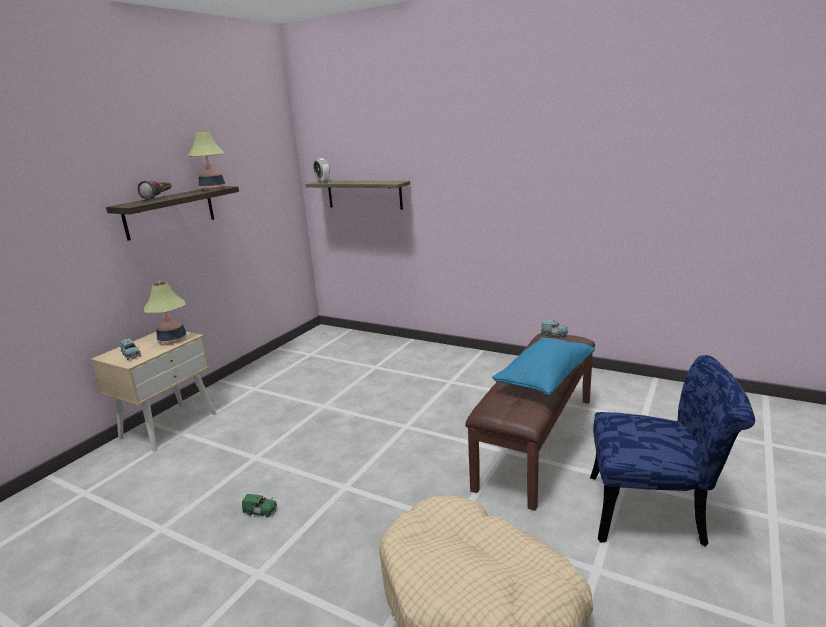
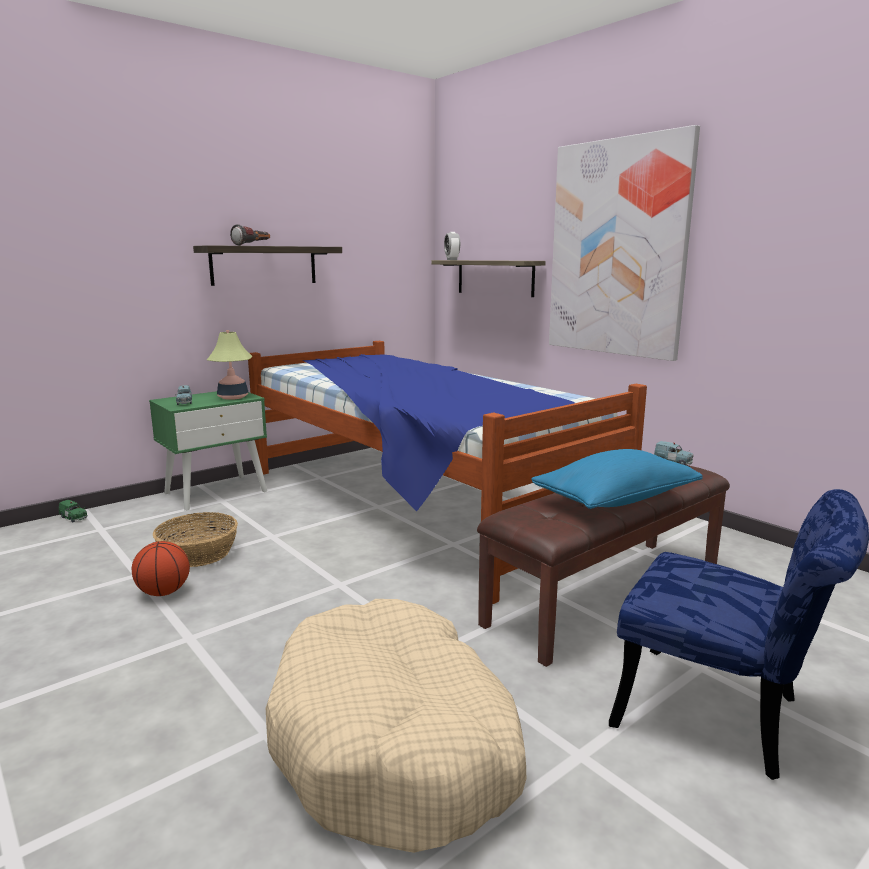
camera: 20 degrees right, 5 degrees down
(169, 425) = (216, 492): beige nightstand -> green nightstand
(201, 539) = (164, 592): none -> basketball
(202, 492) = (198, 553): none -> basket
(212, 188) = (315, 246): table lamp -> none
(261, 511) = (237, 584): green toy car -> green toy car (73, 518)
(353, 395) = (417, 503): none -> bed
(472, 171) = (617, 249): none -> picture

